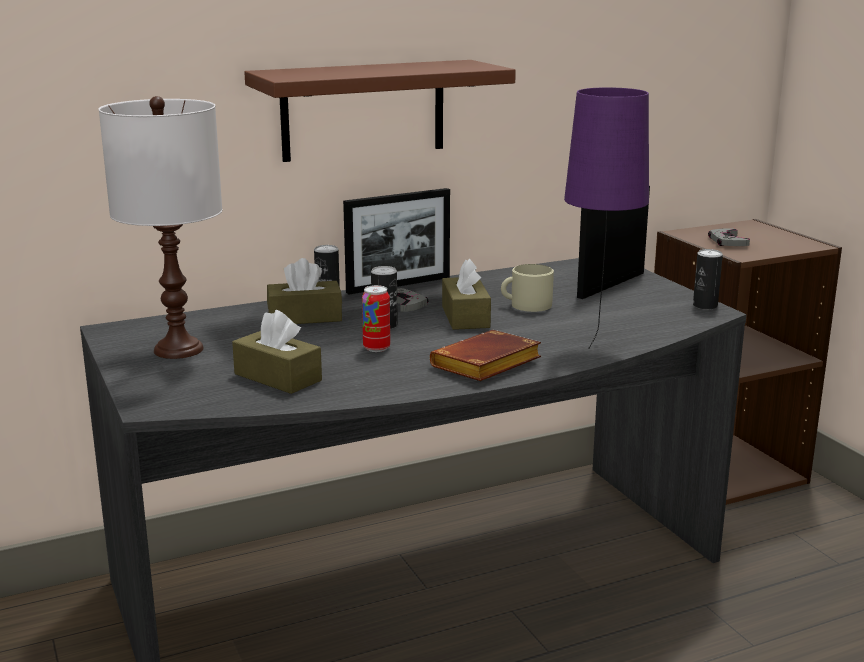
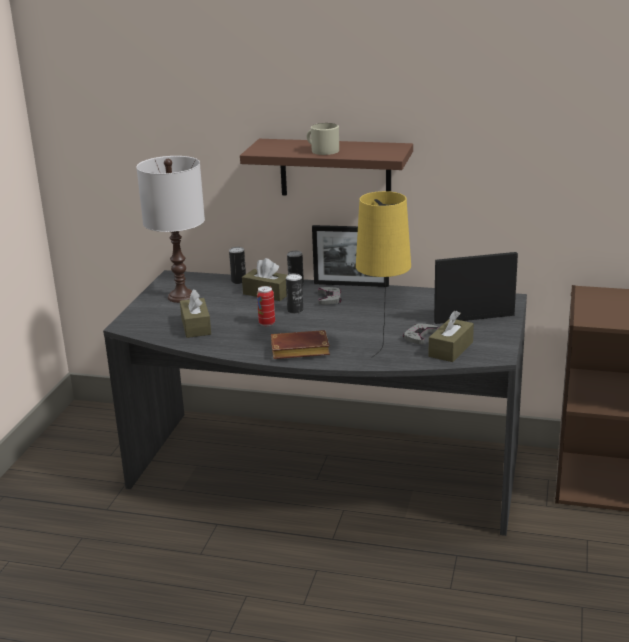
camera: 40 degrees right, 5 degrees up
(465, 317) = (346, 317): brown tissue box -> brown tissue box (451, 349)
(526, 305) = (394, 318): beige mug -> beige mug (322, 150)
(598, 342) = (384, 355): purple table lamp -> yellow table lamp
(705, 306) = (501, 351): can -> can (238, 281)
(727, 242) = (602, 306): grey game controller -> grey game controller (419, 336)

